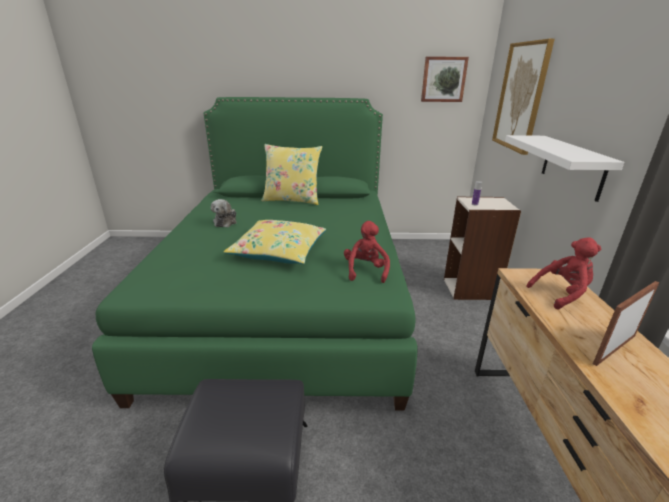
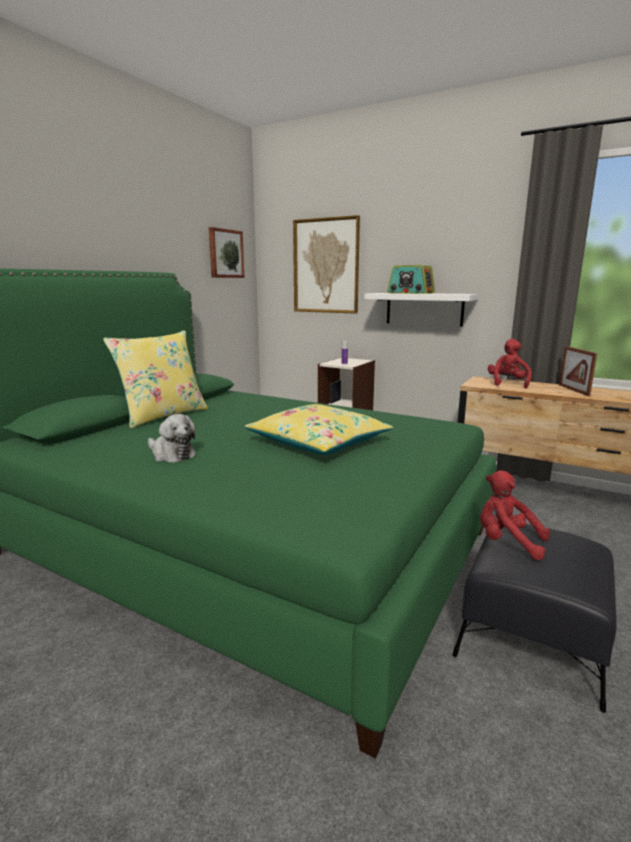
camera: 60 degrees left, 10 degrees down
(365, 271) = (406, 423): red plush toy -> red plush toy (507, 542)
(548, 143) = (410, 293): none -> radio

